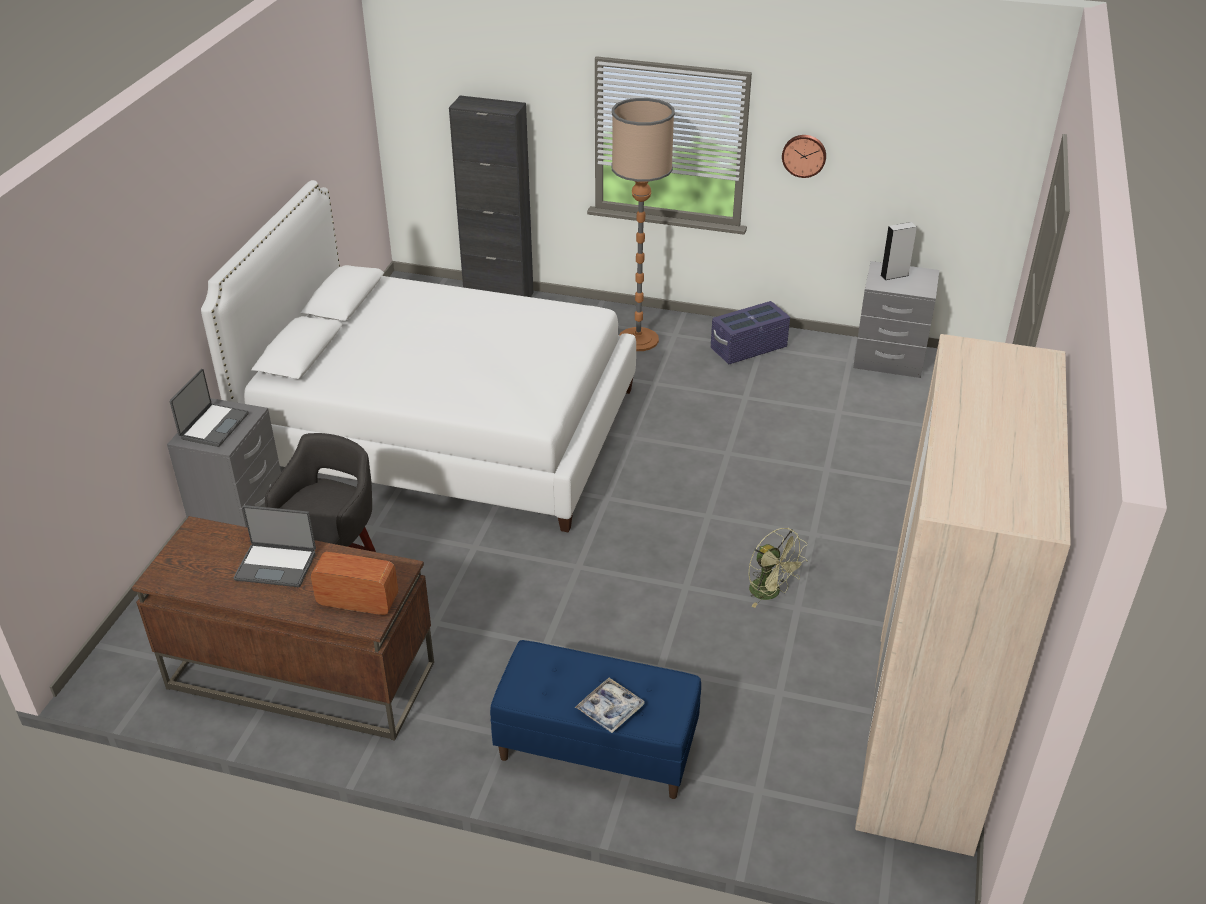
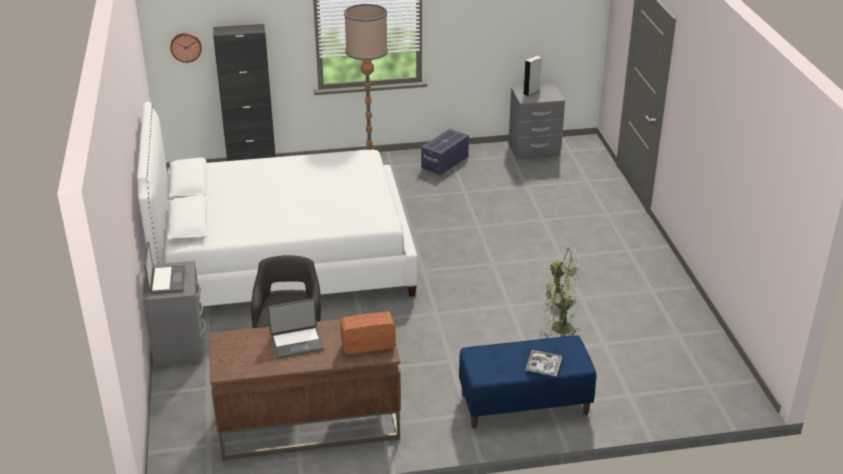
camera: 25 degrees left, 5 degrees down
(727, 645) = (557, 328): none -> green fan
(804, 155) = (461, 25): wall clock -> wall clock (186, 47)
(923, 735) = (695, 340): beige wardrobe -> none

